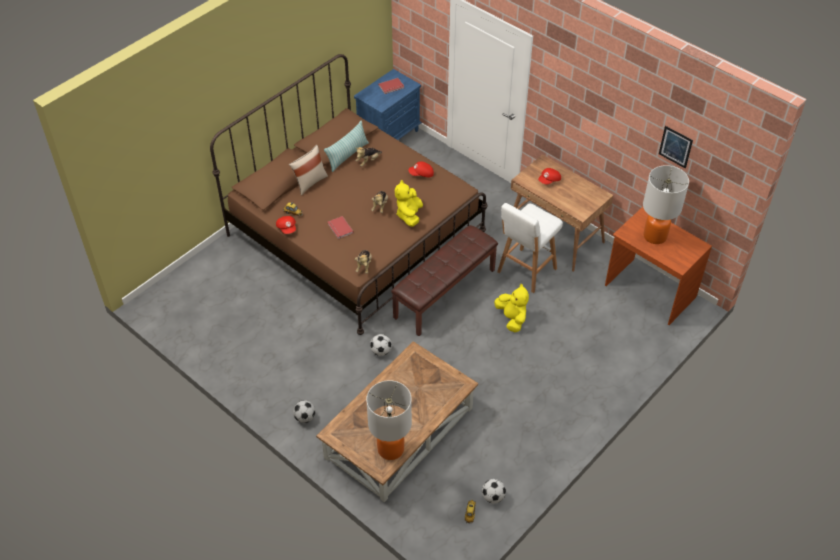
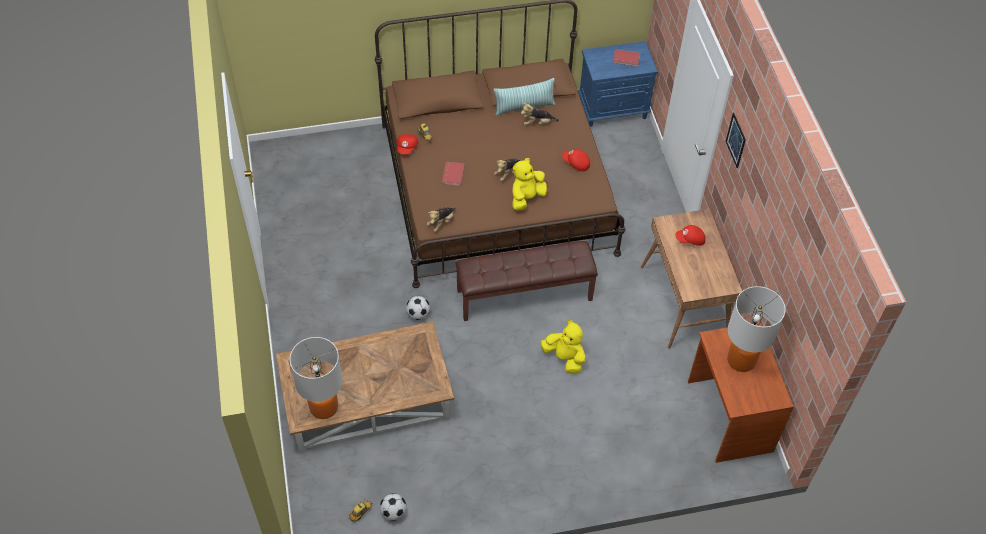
camera: 35 degrees right, 5 degrees up
(304, 417) = (302, 333): football -> none
(310, 182) = (466, 115): beige pillow -> none
(512, 318) = (564, 358): yellow plush toy -> yellow plush toy turned 60 degrees counterclockwise
(525, 271) = (621, 320): white stool -> none
(675, 147) = (795, 276): picture -> picture (735, 140)

